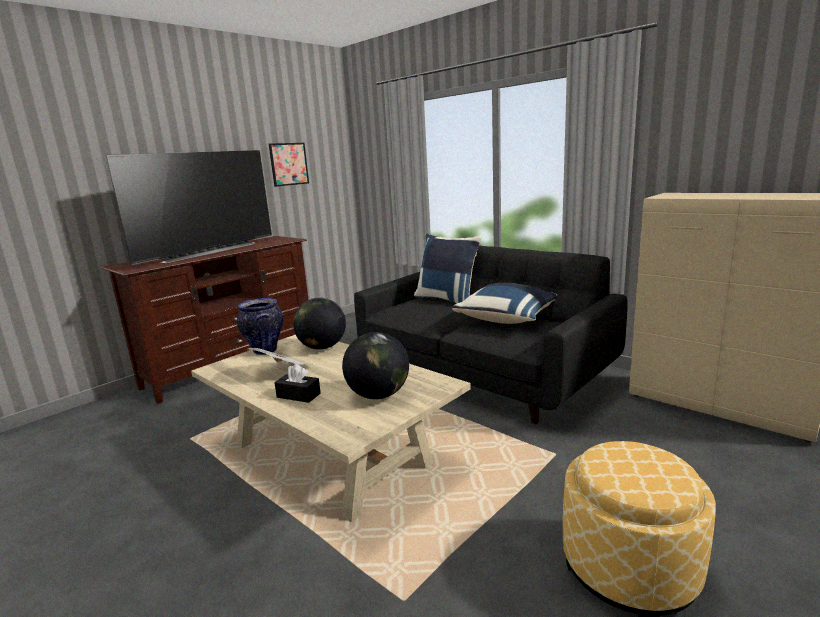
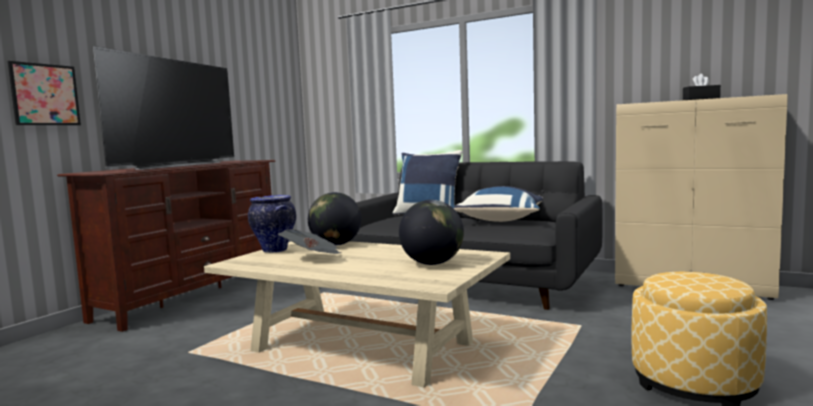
camera: 15 degrees left, 10 degrees down
(289, 164) = (247, 89): picture -> picture (45, 94)
(298, 395) = (350, 269): black tissue box -> black tissue box (701, 99)

